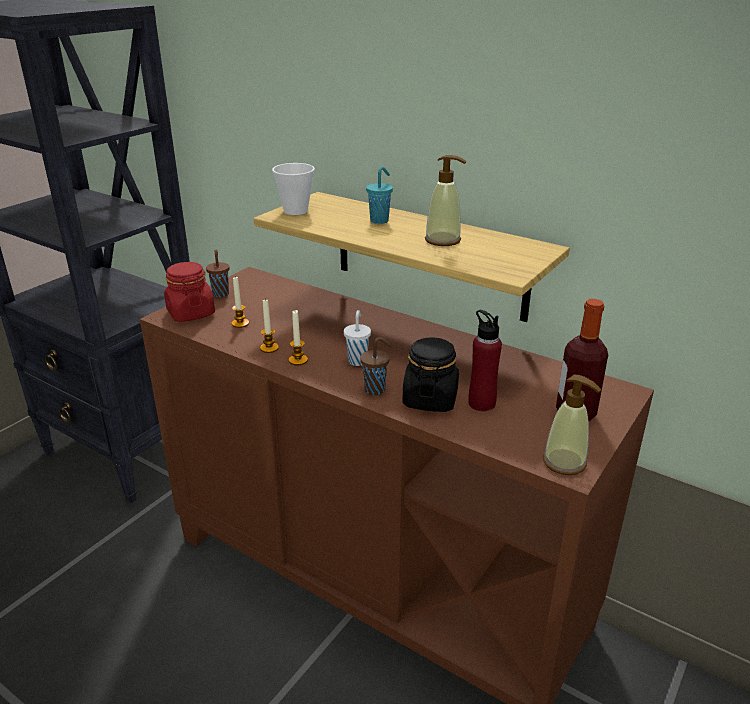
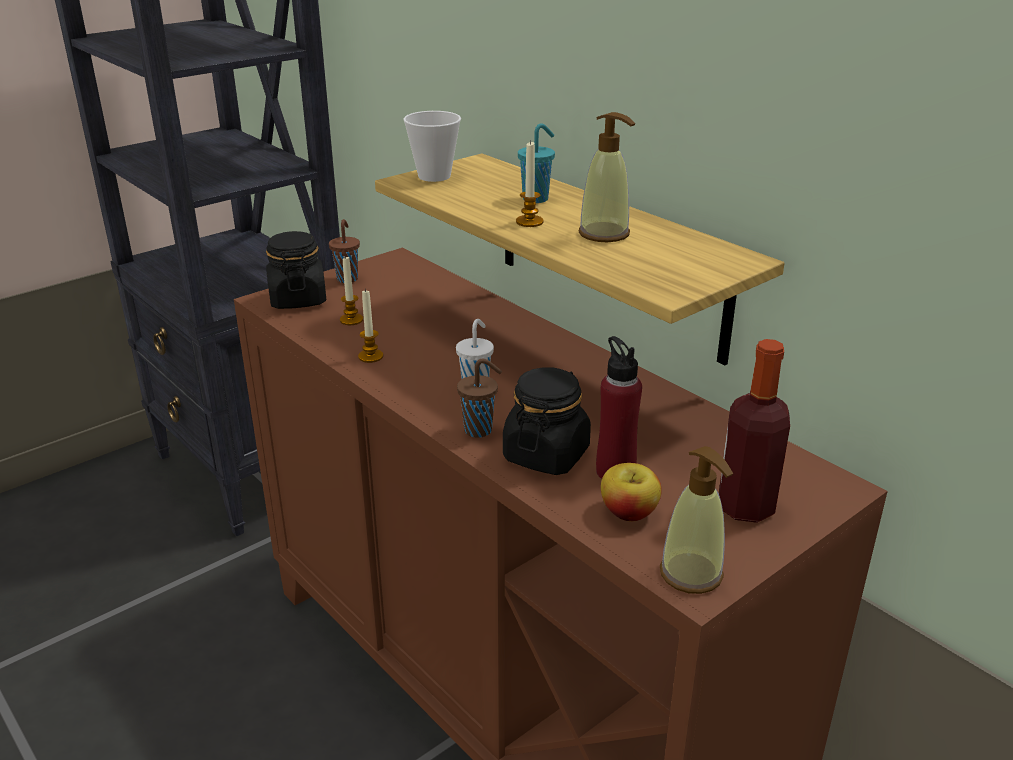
camera: 15 degrees right, 0 degrees up
(190, 313) = (298, 299): red jar -> black jar
(298, 360) = (398, 377): candle -> candle (529, 222)
(504, 429) = (629, 512): none -> apple

